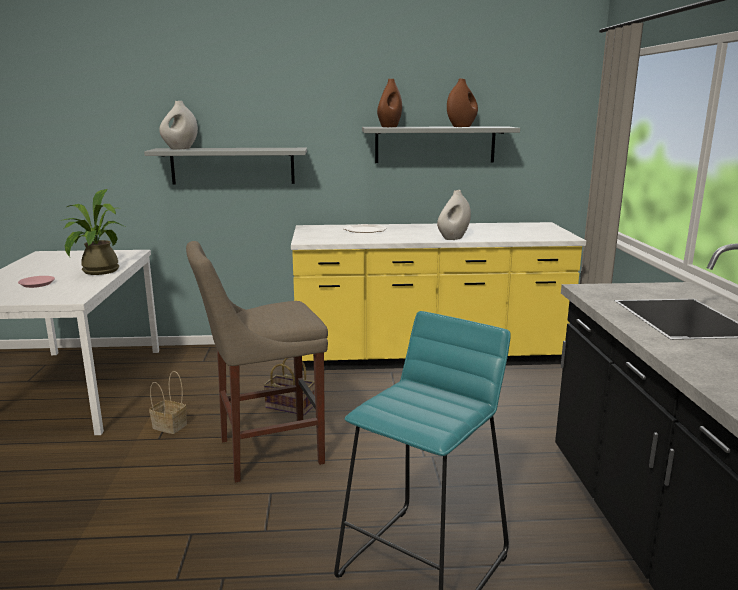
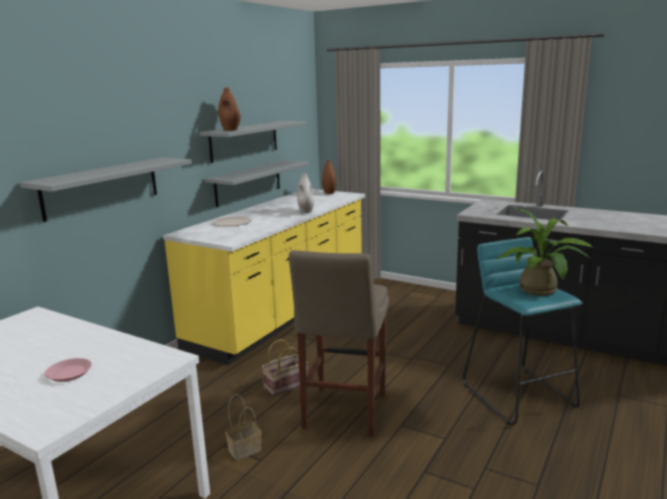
camera: 55 degrees left, 0 degrees up
(97, 272) = (83, 339): potted plant -> potted plant (541, 291)
(180, 148) = (64, 177): white vase -> none
(435, 195) = (248, 183): none -> grey shelf
(461, 126) = (268, 124): brown vase -> brown vase (329, 192)

